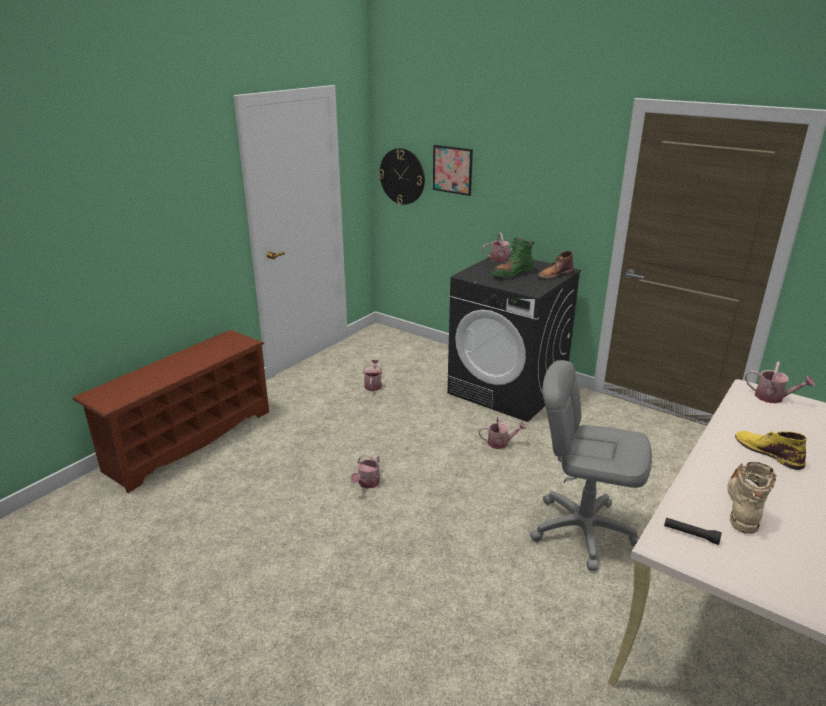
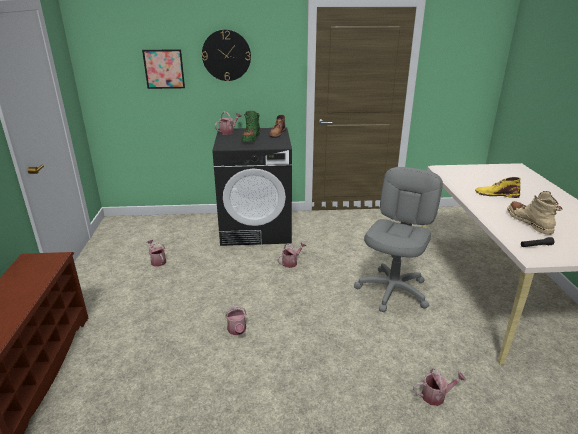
camera: 40 degrees left, 0 degrees up
(402, 176) = (112, 82): wall clock -> wall clock (226, 55)
(582, 530) = (393, 291): grey office chair -> grey office chair turned 135 degrees clockwise
(773, 397) = (458, 169): watering can -> watering can (436, 396)

